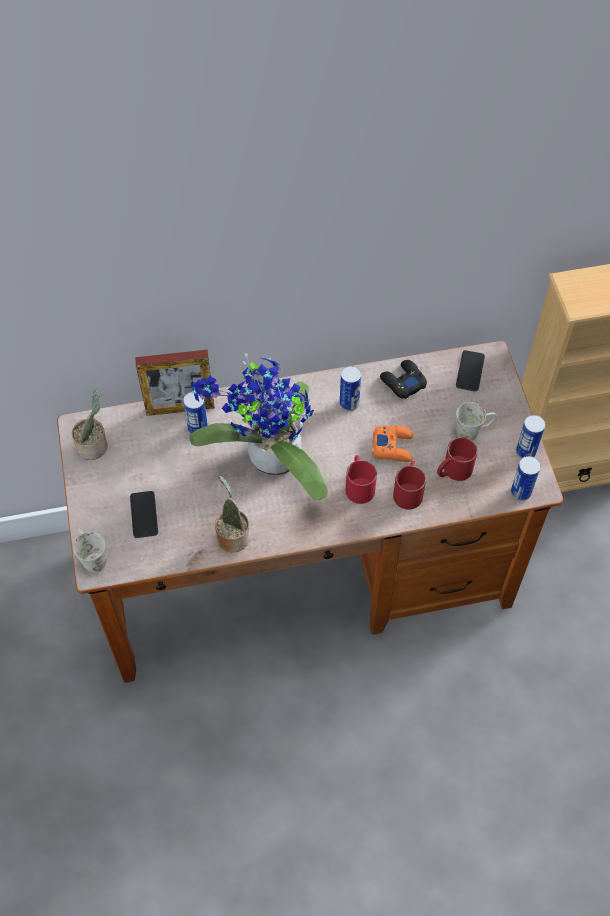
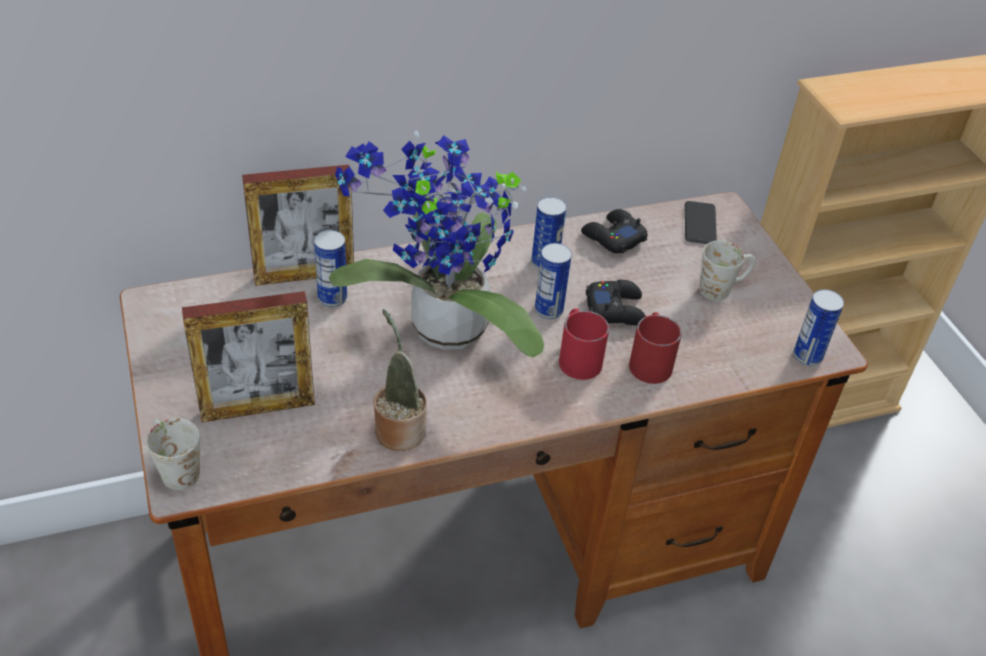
camera: 10 degrees left, 15 degrees down
(94, 446) = (177, 324): potted plant -> none
(144, 515) = (257, 408): phone -> picture frame
(393, 446) = (616, 309): orange game controller -> black game controller
(453, 471) = (706, 335): red mug -> none
(525, 452) = (799, 309): can -> can (548, 310)

